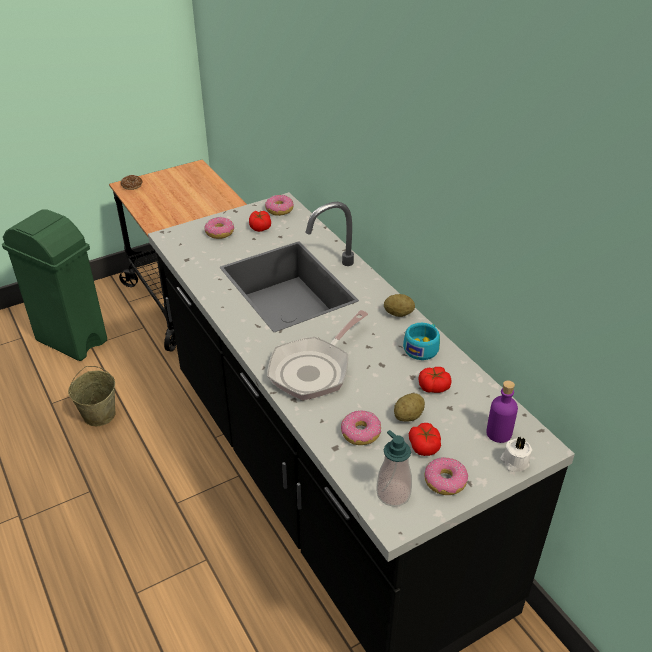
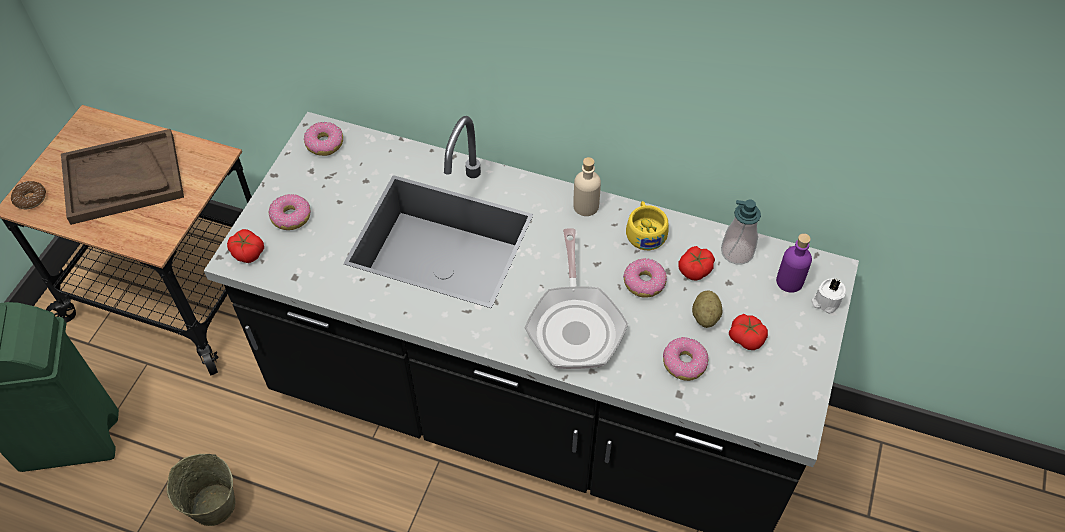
camera: 40 degrees left, 15 degrees up
(182, 197) = (123, 179): none -> brown tray
(260, 227) = (329, 181): tomato -> tomato (247, 252)
(393, 494) = (768, 403): soap dispenser -> soap dispenser (737, 252)
(398, 314) = (586, 206): potato -> beige bottle
(423, 347) = (645, 232): turquoise cup -> yellow cup
(445, 481) = (794, 360): donut -> donut (644, 283)

